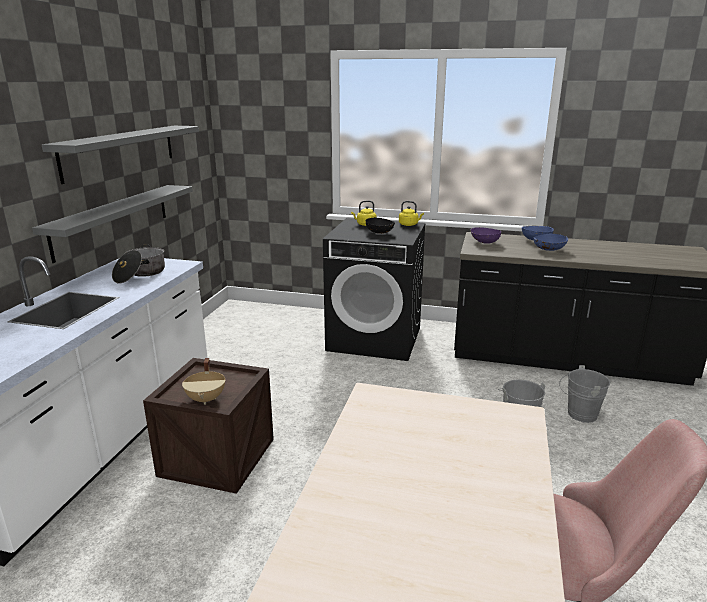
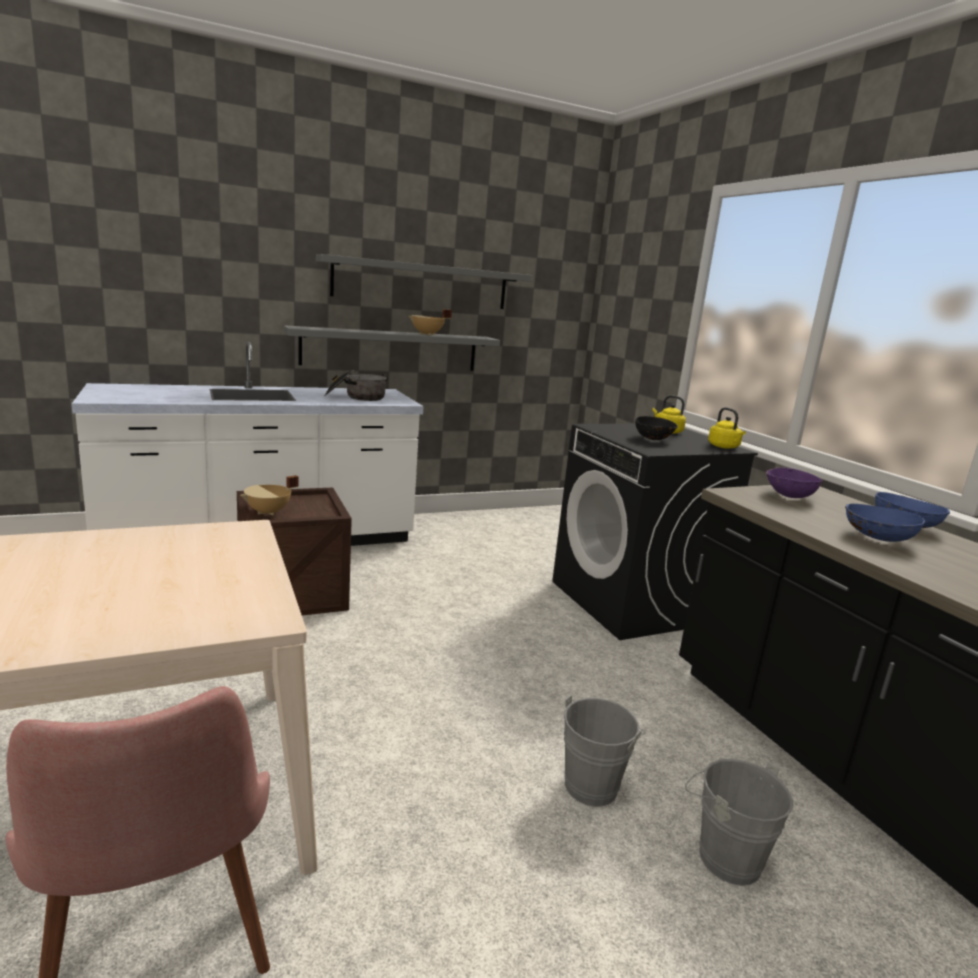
camera: 50 degrees right, 5 degrees down
(145, 197) = (427, 334): none -> beige cooking pot

